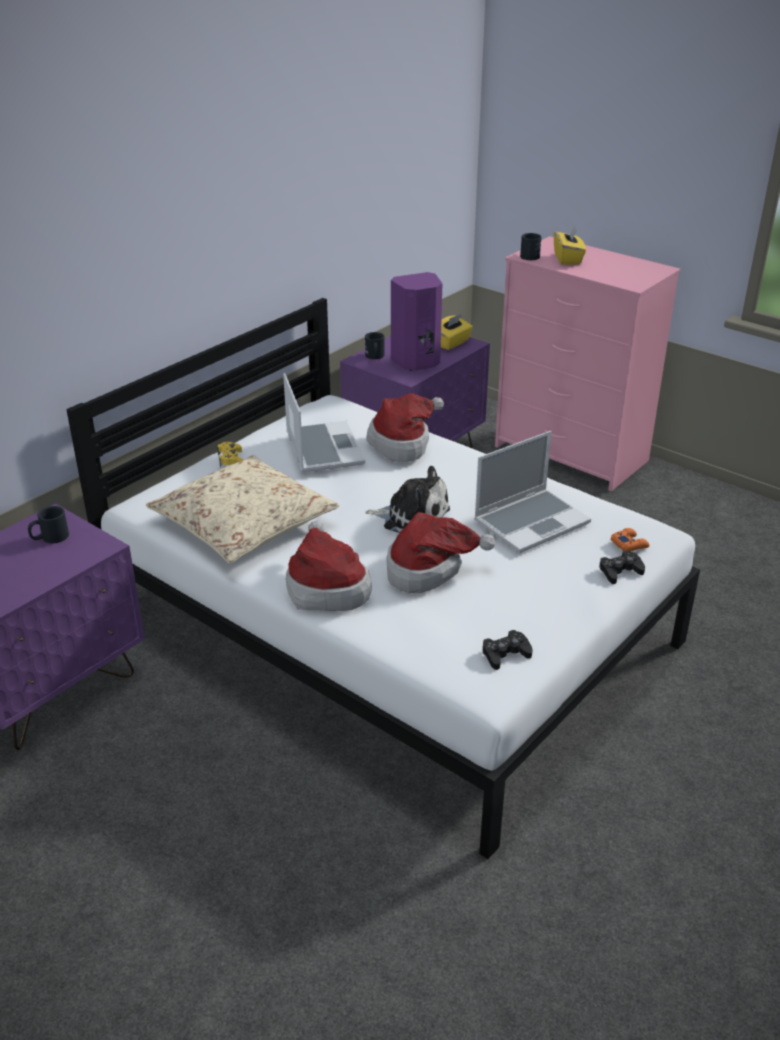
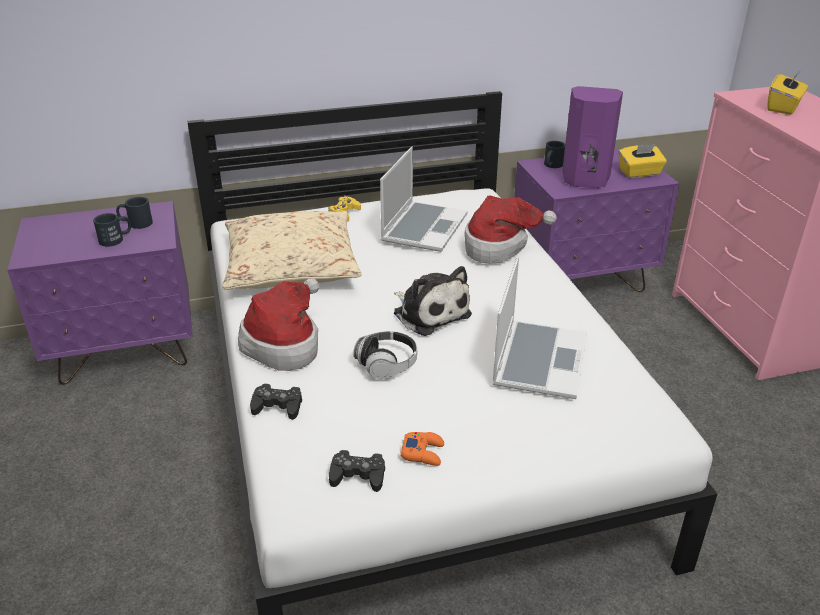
camera: 35 degrees right, 0 degrees up
(428, 570) = (387, 364): hat -> headphones
(530, 255) = (744, 96): black mug -> black mug (116, 239)
(531, 521) = (538, 360): laptop -> laptop turned 75 degrees counterclockwise
(620, 571) = (574, 449): black game controller -> black game controller (277, 406)
(629, 544) = (617, 425): orange game controller -> orange game controller (423, 452)

